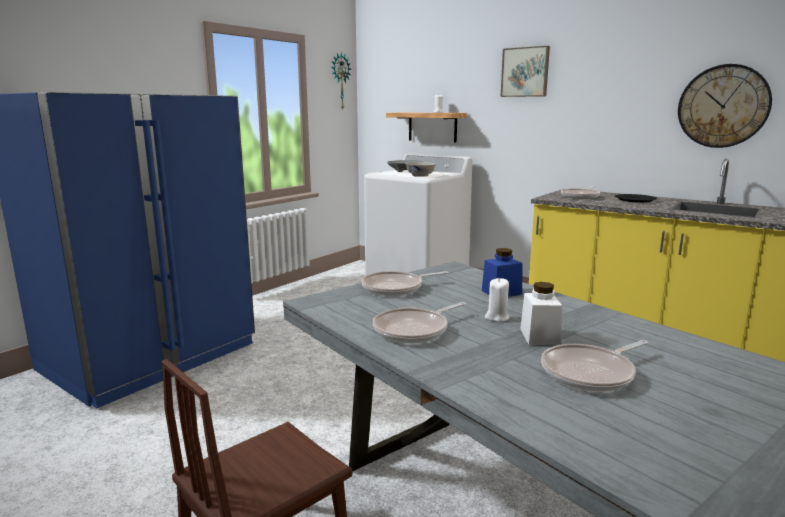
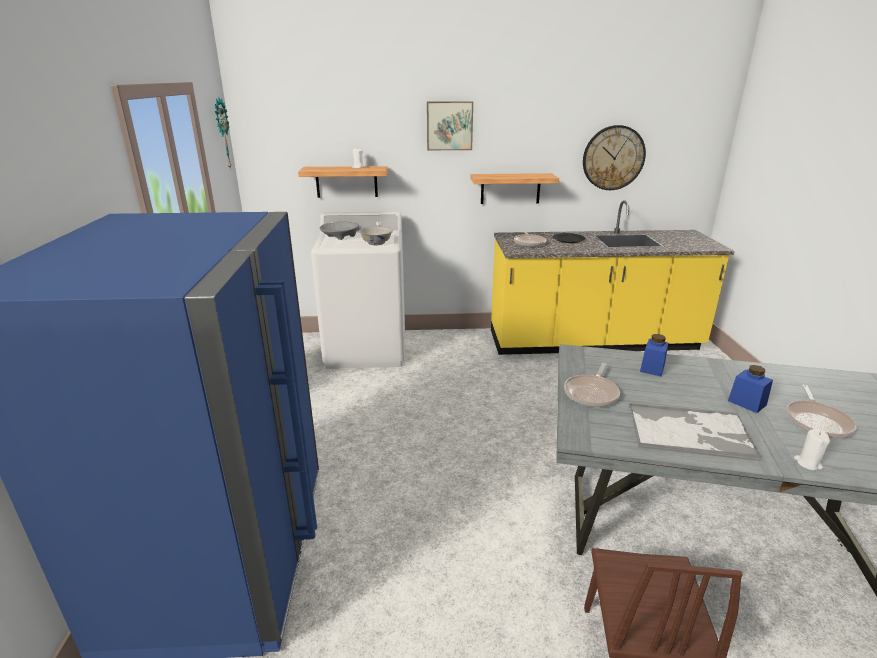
camera: 40 degrees left, 10 degrees up
(414, 330) = (690, 432): frying pan -> tray
(496, 317) = (698, 395): white candle -> white candle (808, 463)
(539, 336) = (747, 403): white jar -> blue jar
(586, 140) = (510, 188): none -> shelf

